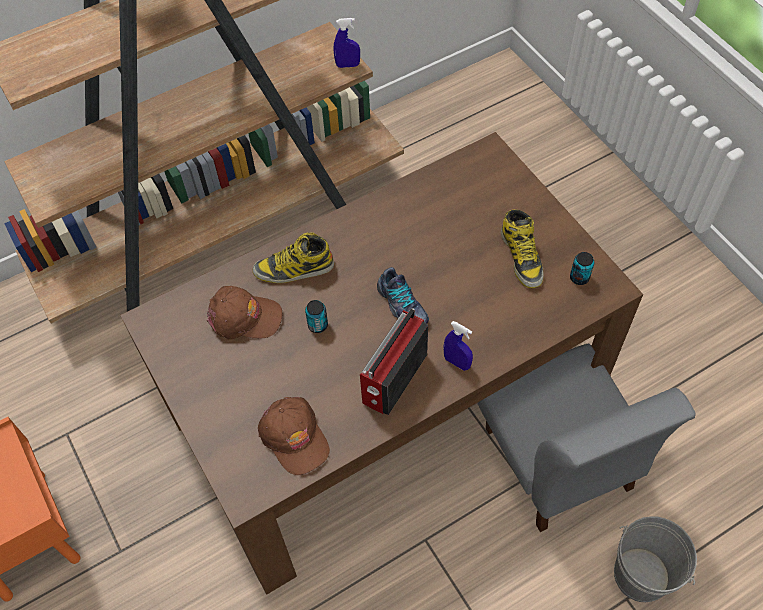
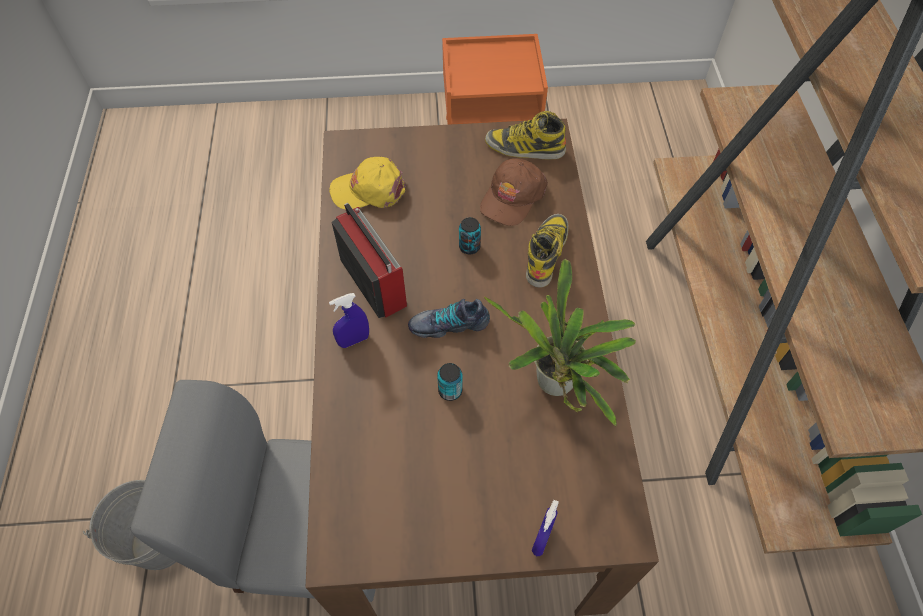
camera: 115 degrees right, 0 degrees up
(294, 437) = (369, 190): brown cap -> yellow cap
(347, 65) = (854, 428): blue spray bottle -> blue spray bottle (541, 539)
(413, 219) = (555, 387): none -> potted plant
(521, 257) = (439, 474): boot -> boot (524, 148)
(579, 277) = (373, 523): can -> can (450, 390)

